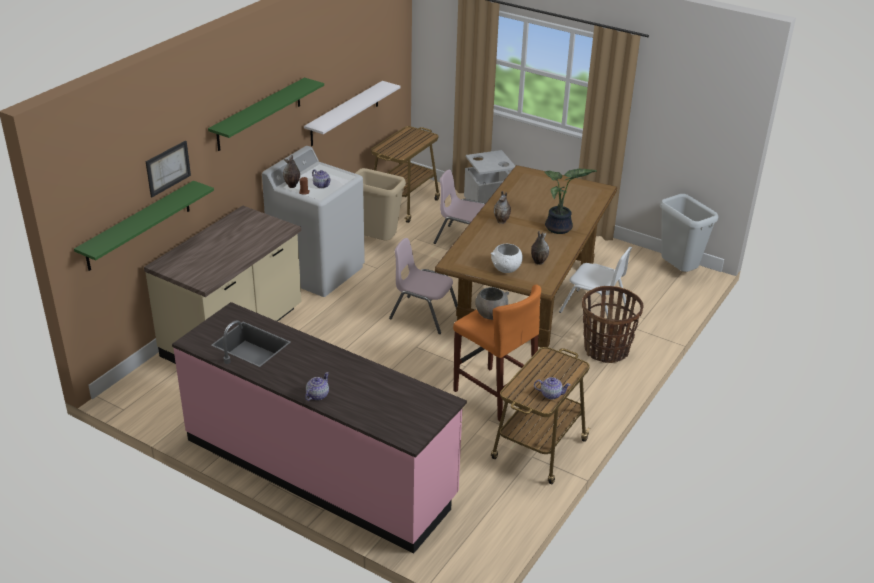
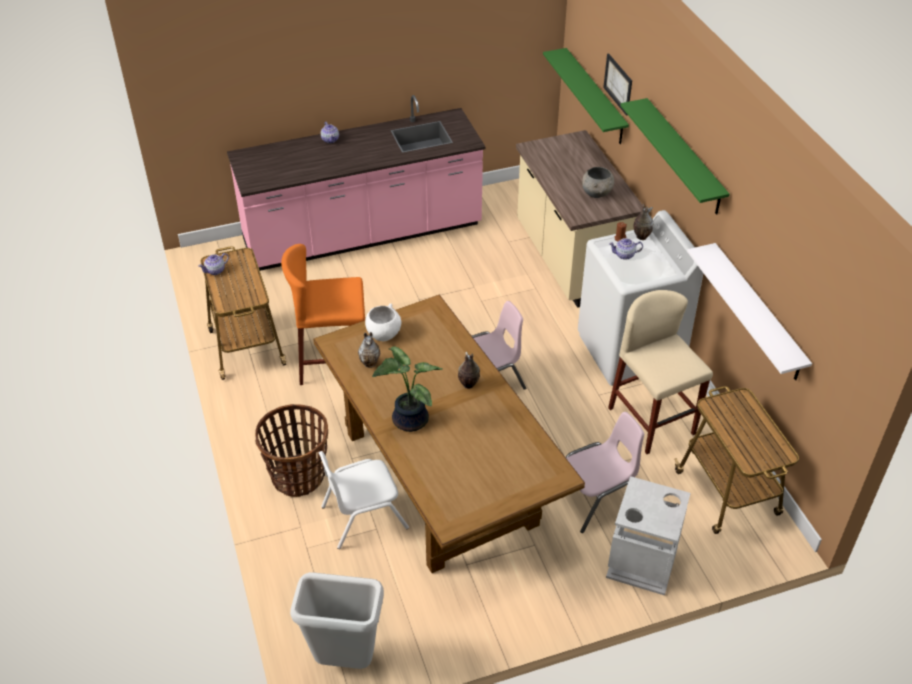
camera: 130 degrees right, 10 degrees up
(376, 242) = (651, 421): beige trash can -> beige stool
(490, 314) = (341, 297): grey bowl -> grey bowl (597, 193)

